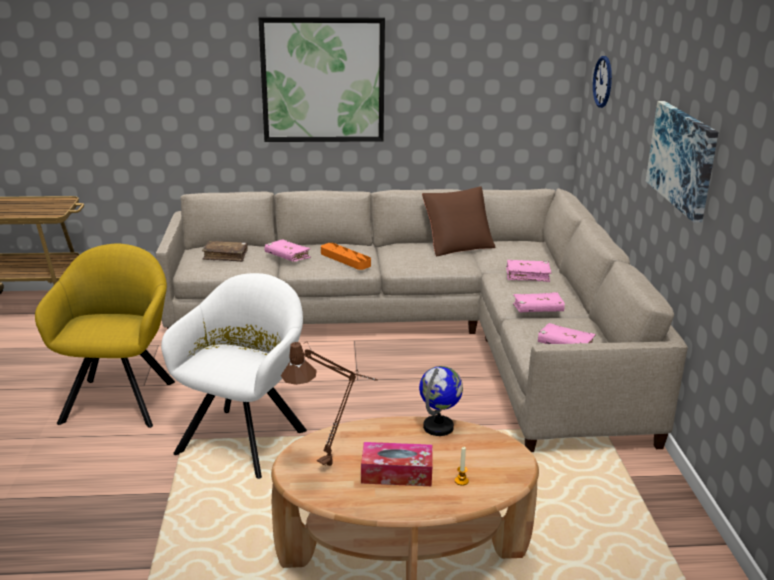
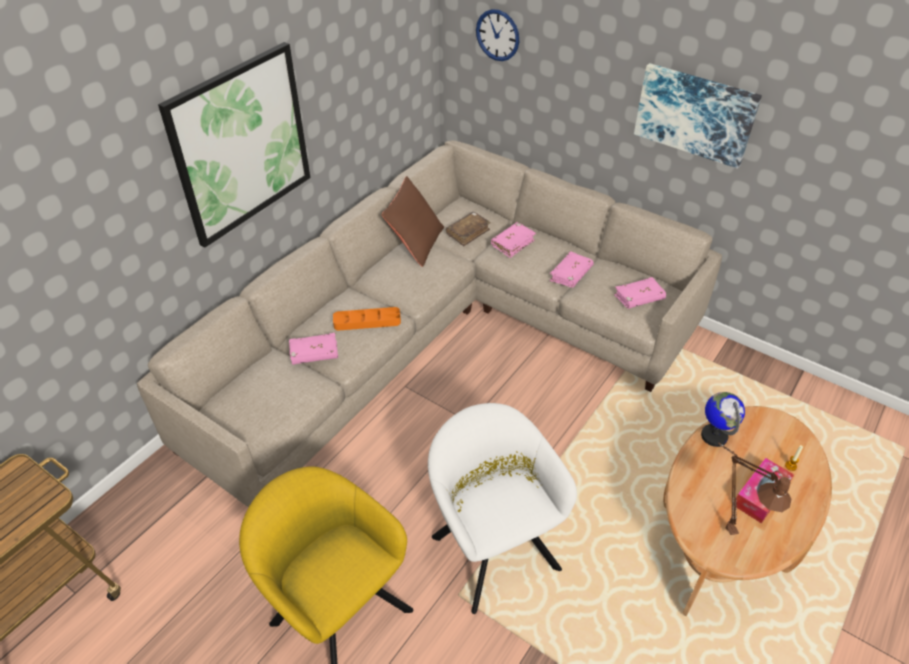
camera: 50 degrees left, 20 degrees up
(225, 256) = (261, 396): brown book -> brown book (468, 233)

